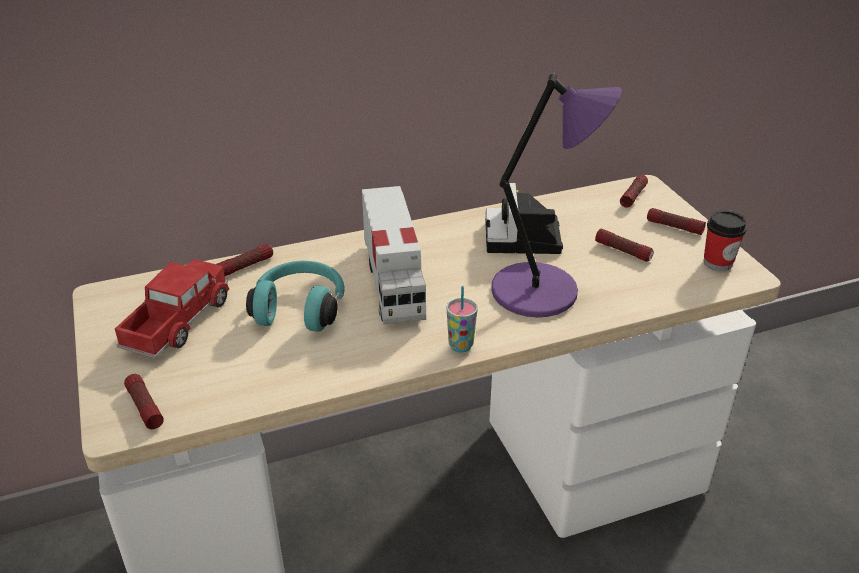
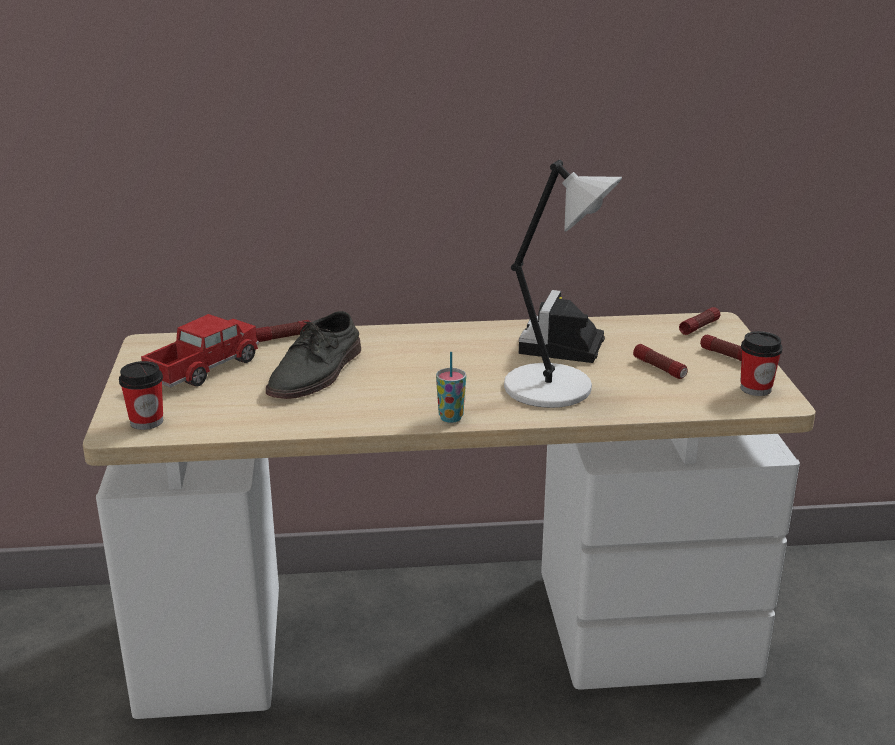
camera: 15 degrees right, 10 degrees down
(144, 407) = (146, 421): flashlight -> cup
(300, 308) = (317, 373): turquoise headphones -> grey shoe
(393, 283) = (414, 365): toy truck -> none
(540, 292) = (553, 389): purple table lamp -> white table lamp

